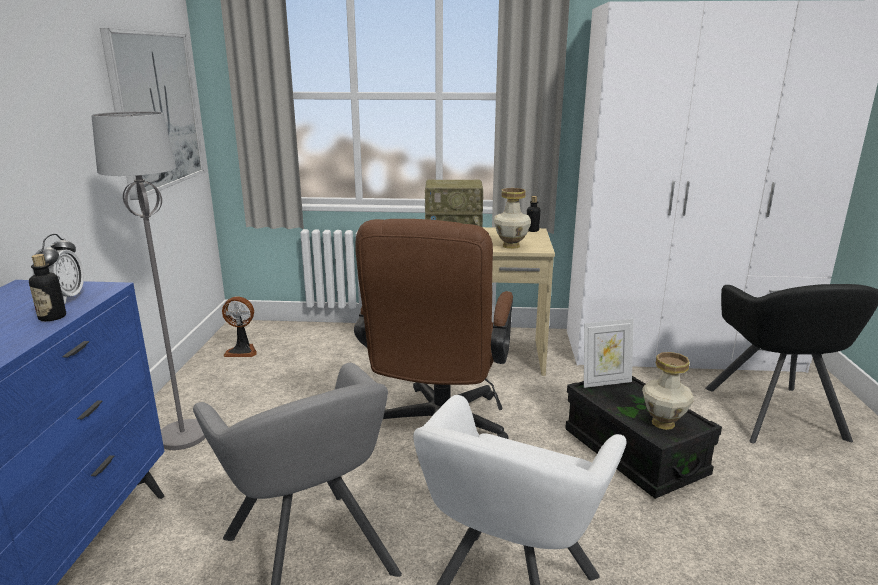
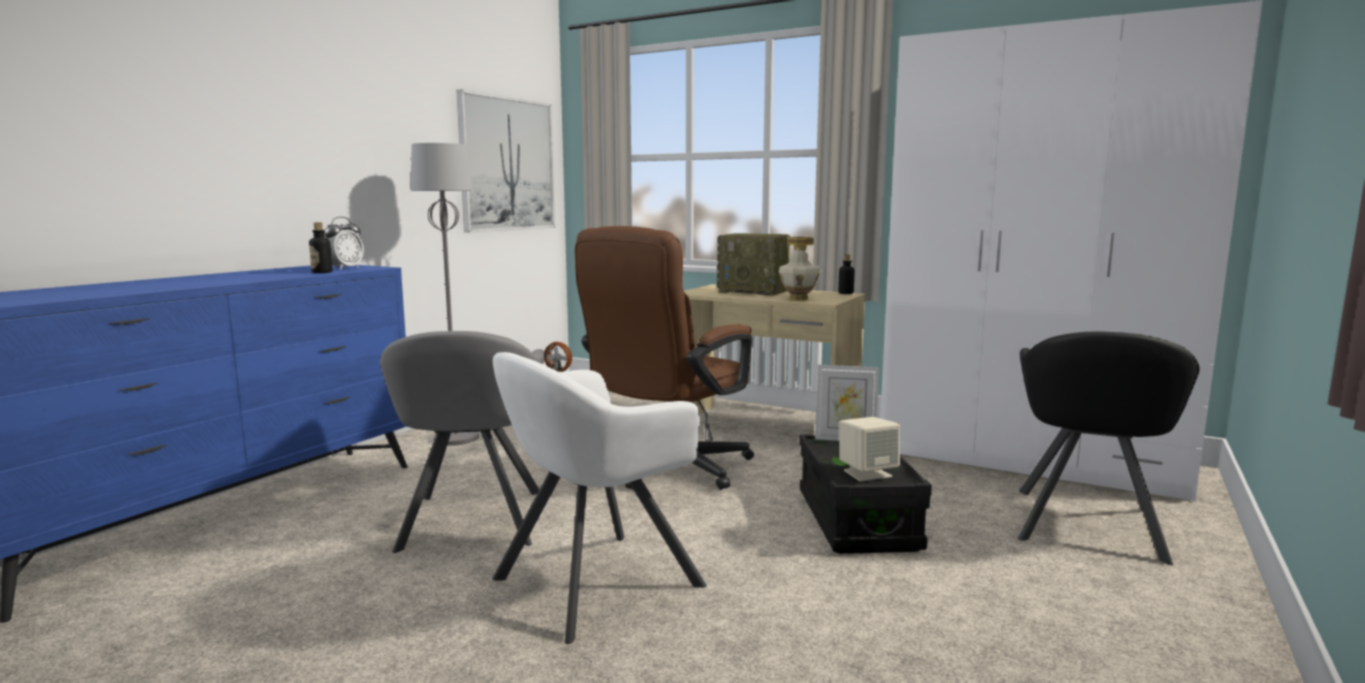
camera: 25 degrees right, 10 degrees down
(662, 423) = (867, 473): vase -> beige speaker

